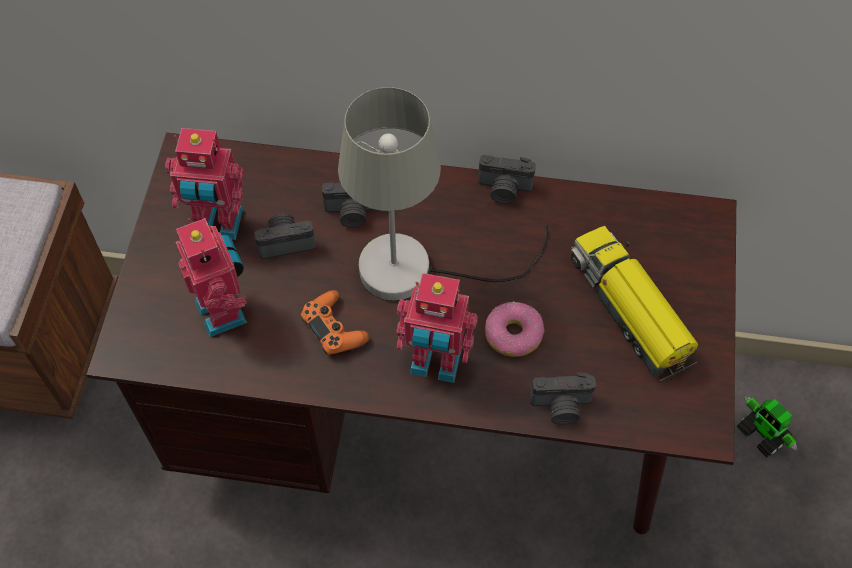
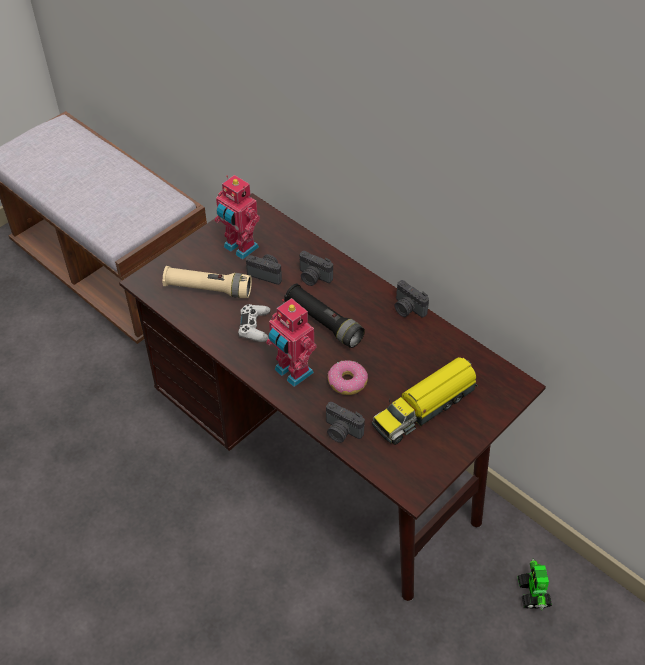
camera: 35 degrees right, 10 degrees down
(225, 310) = (208, 289): toy robot -> beige flashlight
(334, 328) = (254, 327): orange game controller -> white game controller
(417, 269) = (323, 322): grey table lamp -> black flashlight
(630, 311) = (425, 407): toy truck -> toy truck turned 135 degrees counterclockwise

